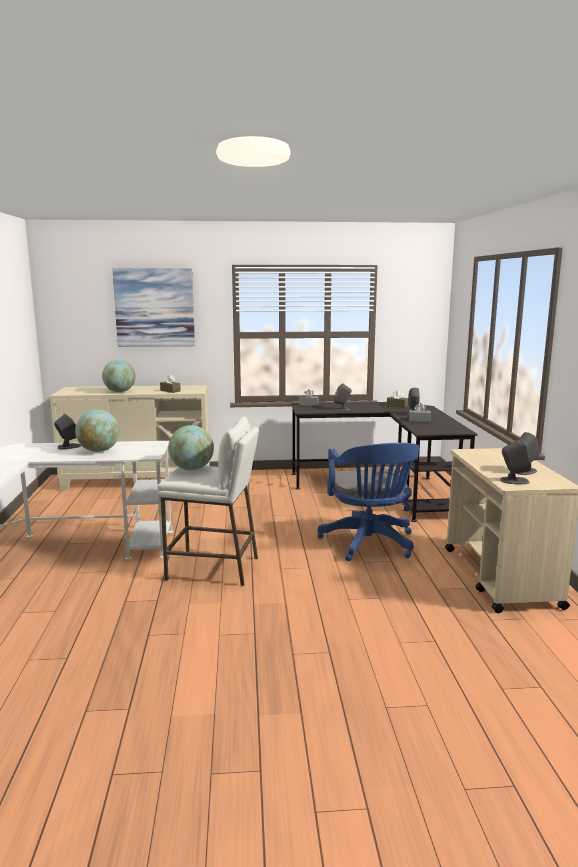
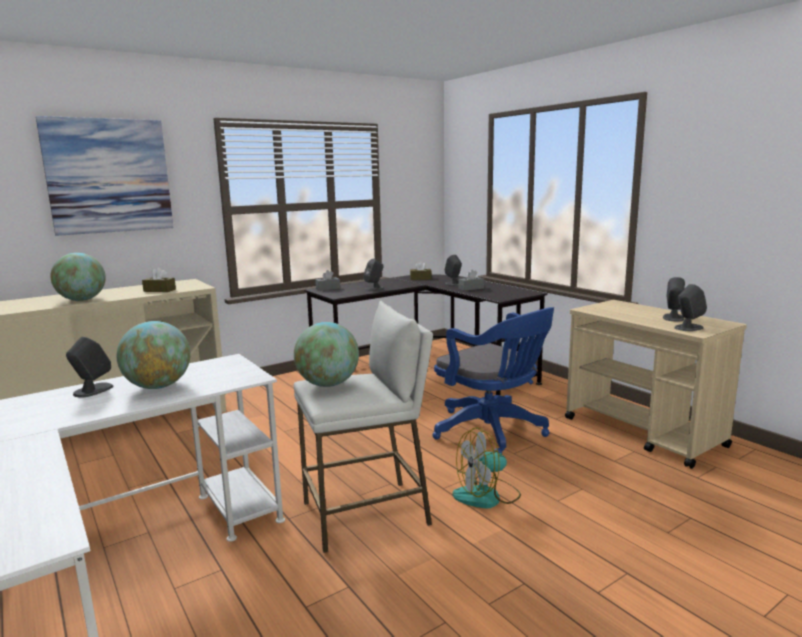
camera: 30 degrees left, 0 degrees up
(303, 581) = (487, 496): none -> fan

